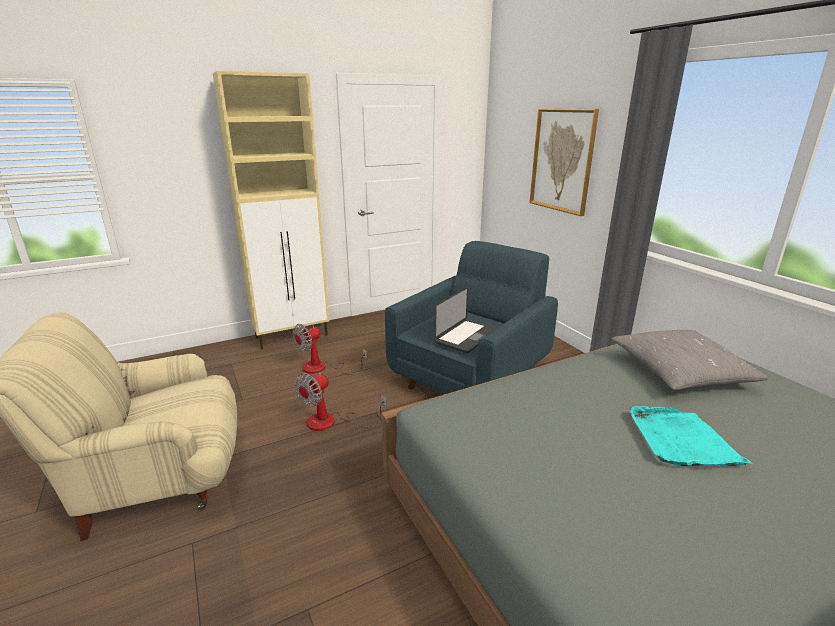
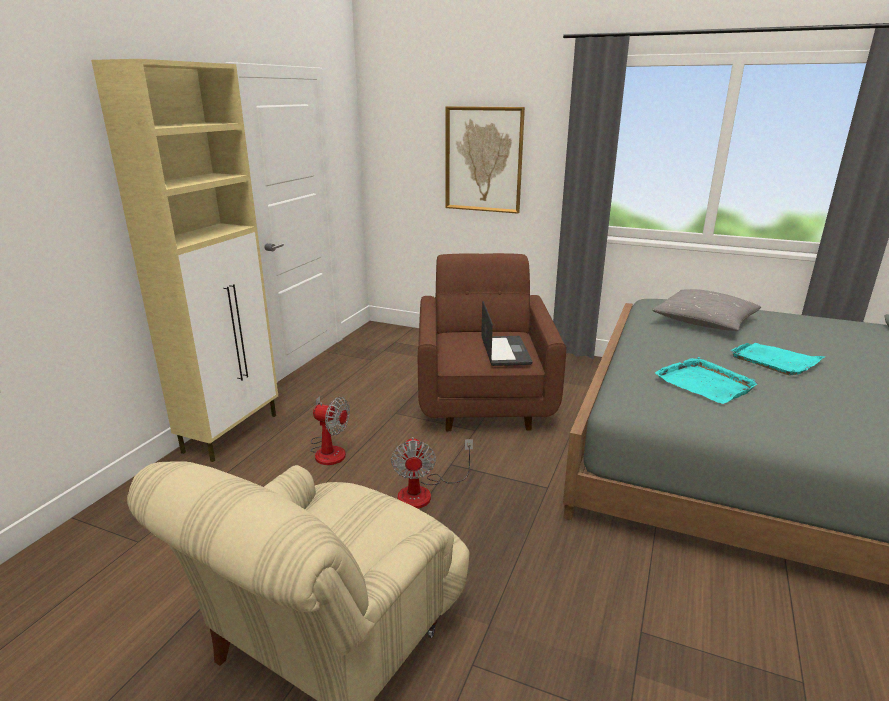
camera: 40 degrees left, 0 degrees up
(322, 368) = (329, 450): fan -> fan turned 75 degrees counterclockwise
(470, 377) = (483, 399): blue armchair -> brown armchair
(541, 424) = (705, 383): none -> turquoise tray

